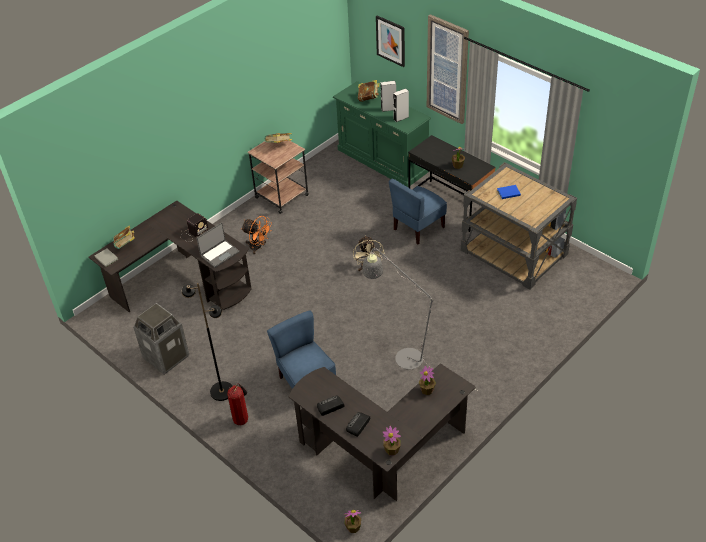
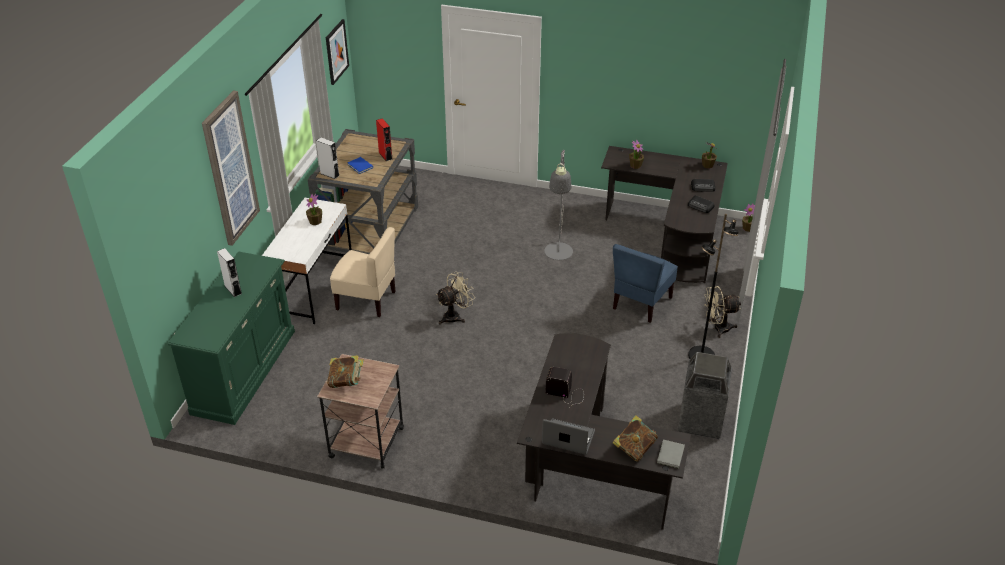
camera: 120 degrees left, 5 degrees down
(219, 254) = (582, 353): laptop -> laptop (568, 439)
(241, 419) = (717, 328): fire extinguisher -> beige fan
(258, 247) = (478, 421): orange fan -> none
(368, 98) = (213, 315): book -> none
(391, 40) = (178, 223): picture -> picture (336, 51)
(401, 118) = (251, 273): grey speaker -> grey speaker (329, 174)
(418, 228) = (366, 300): blue chair -> beige chair
(449, 206) = (314, 288): black desk -> white desk
(517, 210) = (385, 156): none -> red speaker

